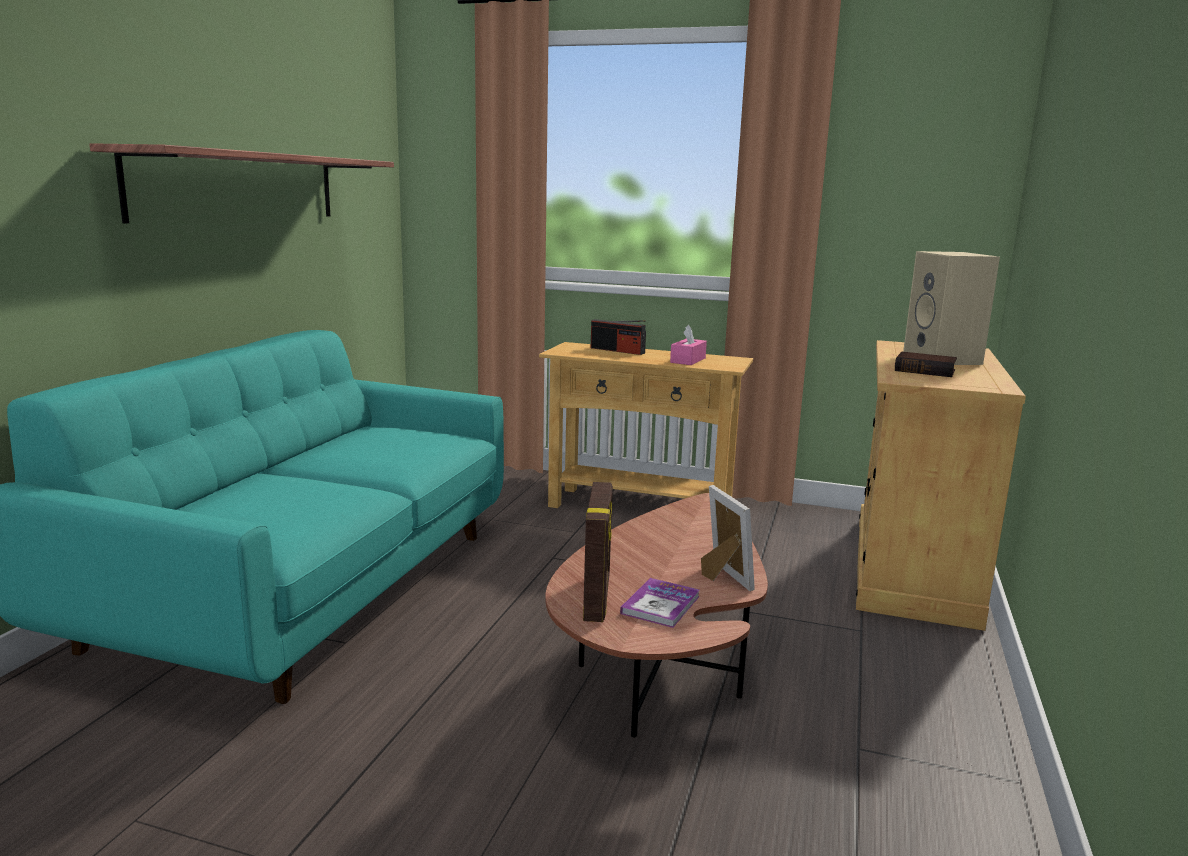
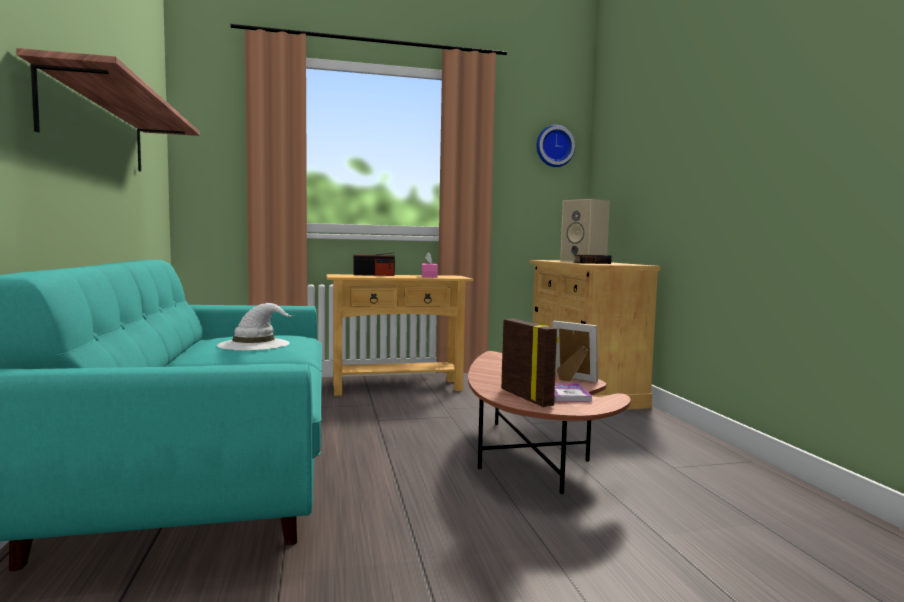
camera: 30 degrees left, 10 degrees down
(381, 449) = (255, 344): none -> white hat
(953, 142) = (554, 146): none -> wall clock

